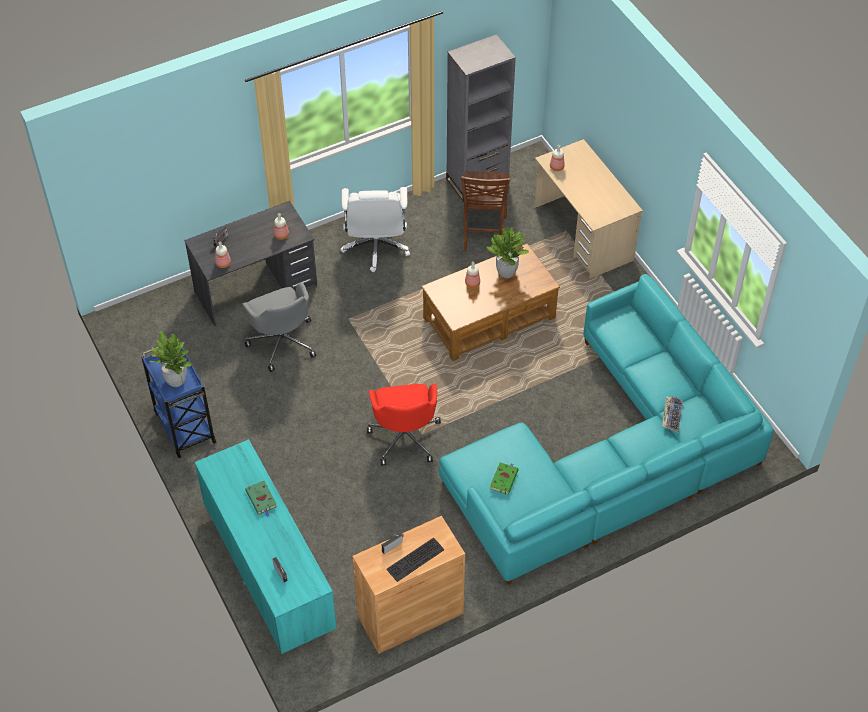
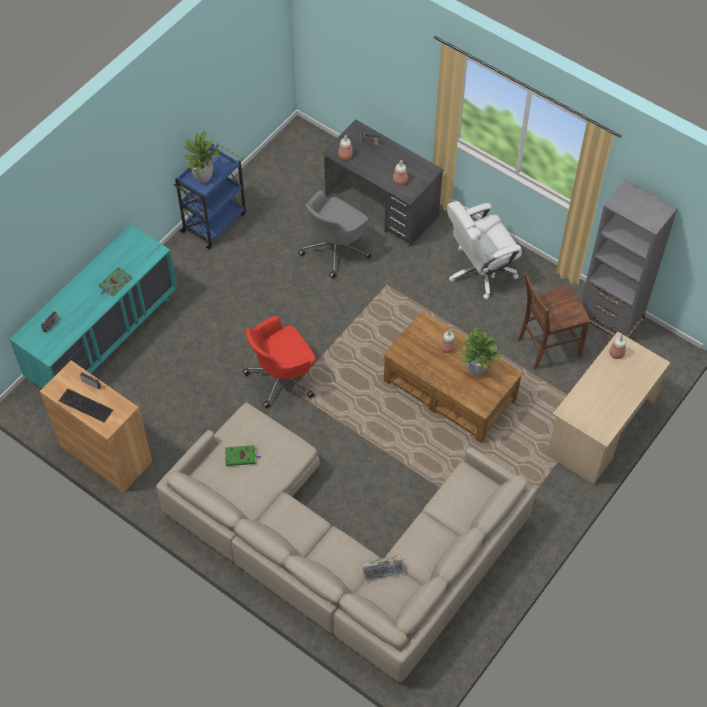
camera: 65 degrees right, 5 degrees up
(609, 458) = (341, 548): turquoise sofa -> beige sofa

